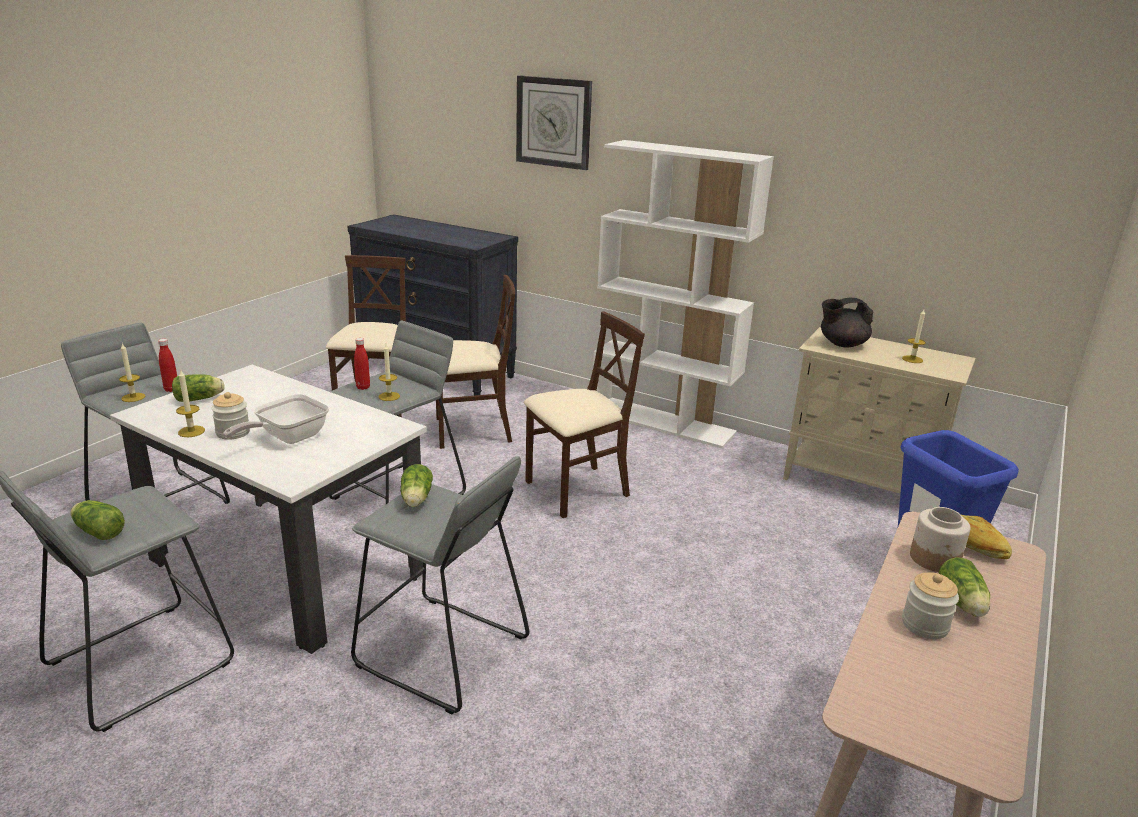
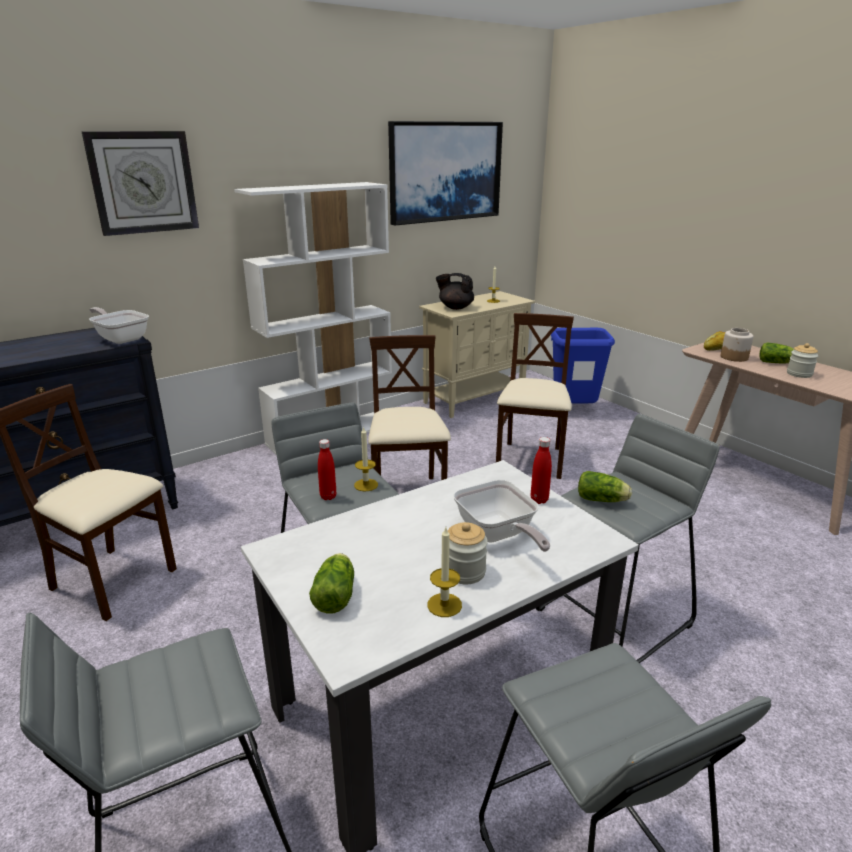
camera: 65 degrees left, 0 degrees up
(98, 531) = (635, 728): lettuce -> none
(133, 397) = (184, 699): candle -> none
(171, 389) = (190, 653): red bottle -> red bottle (539, 500)
(471, 431) = (248, 526): beige chair -> beige chair (530, 460)
(476, 242) = (121, 338): none -> frying pan
(842, 344) = (455, 307): black teapot -> black teapot turned 90 degrees clockwise
(904, 162) = (445, 172): none -> picture

